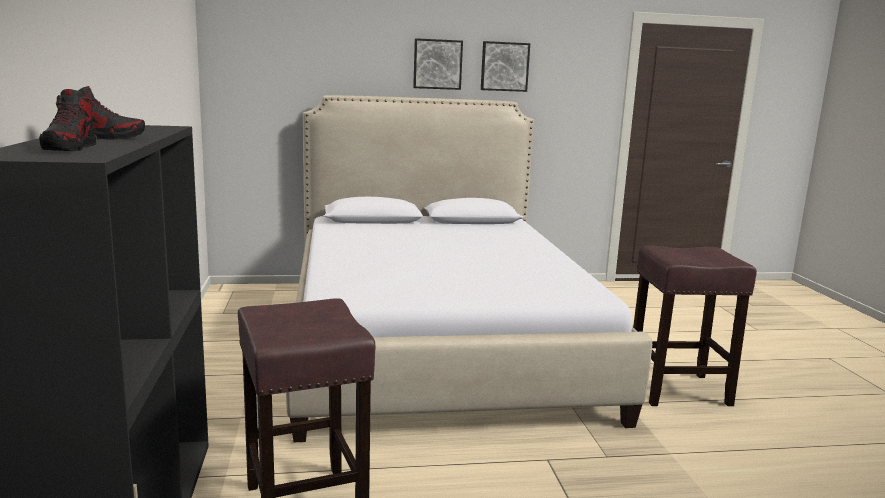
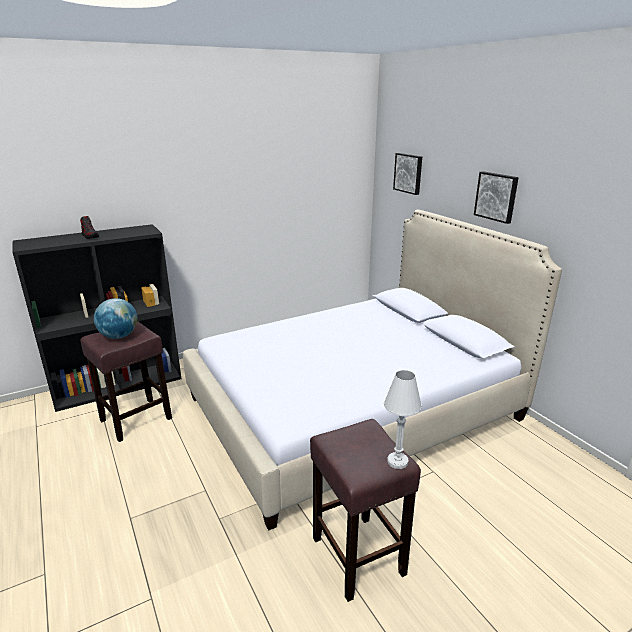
camera: 70 degrees right, 10 degrees up
(70, 148) = (51, 241): shoe -> none
(302, 321) = (119, 336): none -> globe
(504, 66) = (552, 208): picture -> picture (408, 173)
(714, 249) = (397, 461): none -> white table lamp

